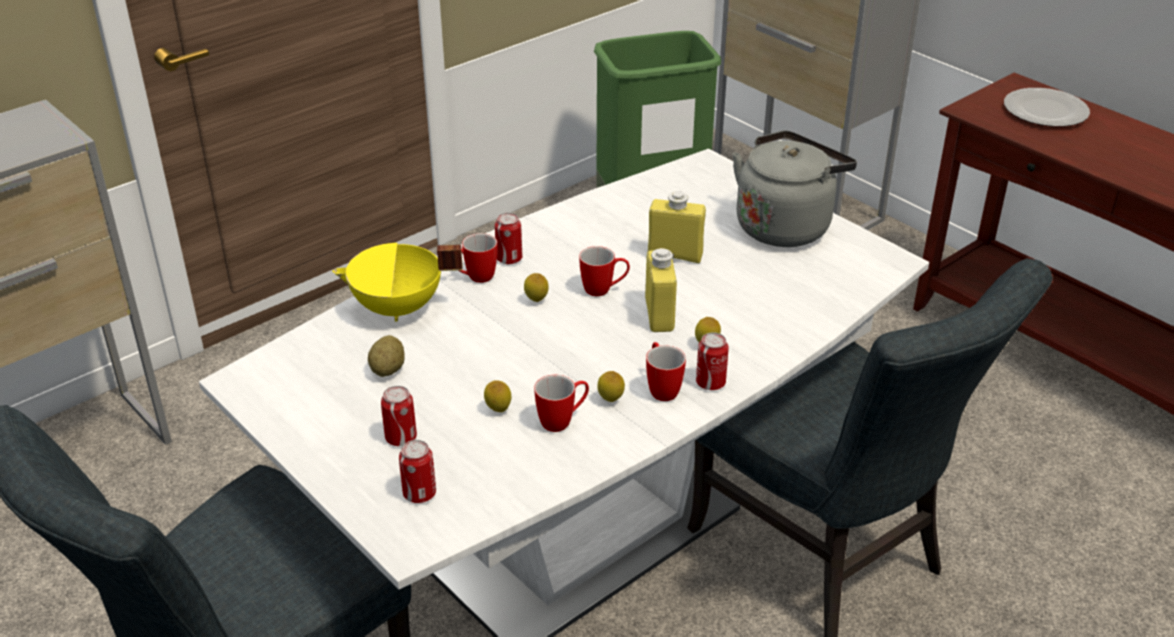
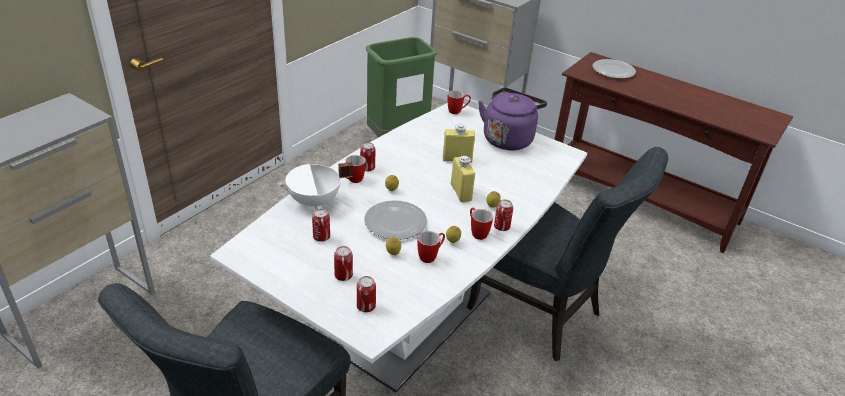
camera: 15 degrees left, 0 degrees up
(388, 369) = (321, 237): potato -> can
(398, 309) = (314, 202): yellow cooking pot -> white cooking pot
(524, 357) = (396, 222): none -> plate
(604, 290) = (426, 181): mug -> mug (457, 111)
(785, 225) = (508, 138): grey kettle -> purple kettle

